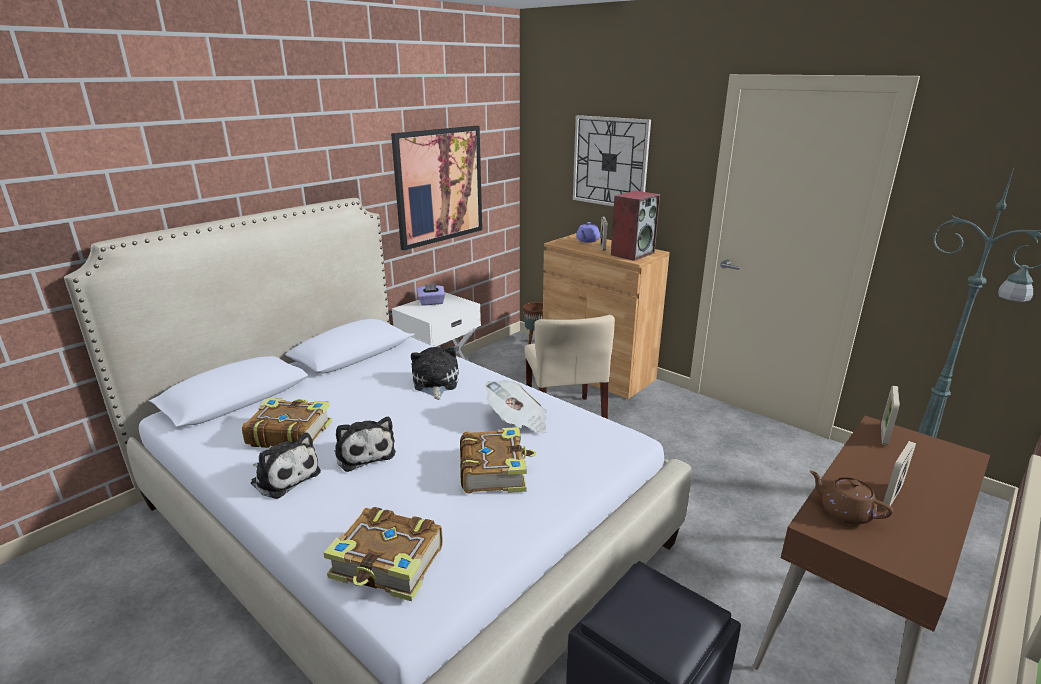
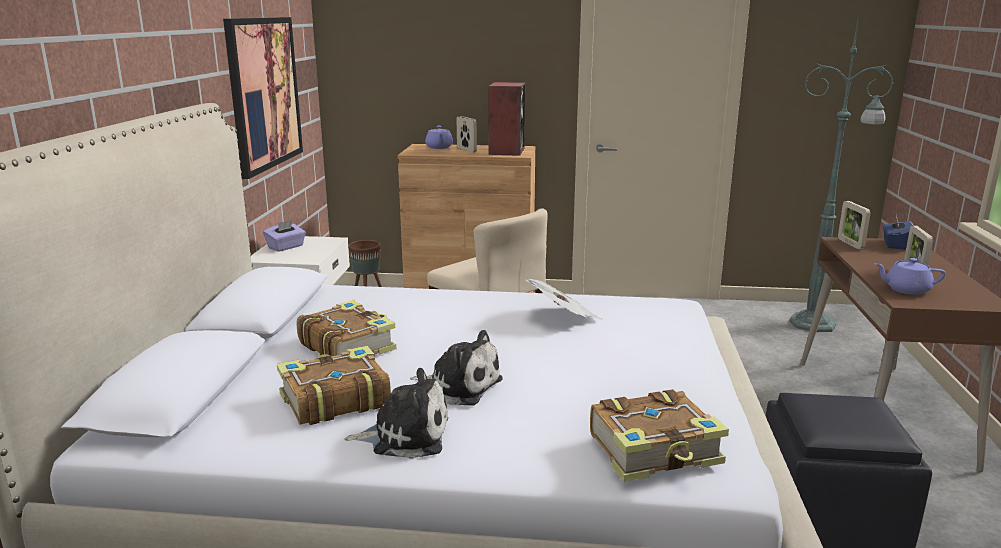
camera: 35 degrees left, 5 degrees down
(435, 383) = (423, 313): plush toy -> none
(494, 470) = (611, 357): book -> book (347, 345)
(610, 162) = (450, 55): wall clock -> none
(844, 512) = (906, 289): brown teapot -> purple teapot
(942, 453) = (895, 245): none -> blue tissue box

